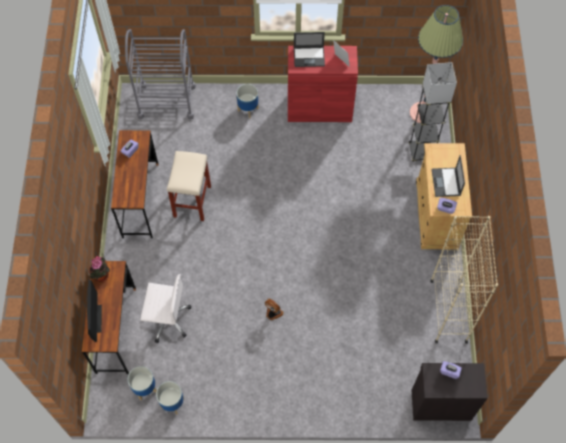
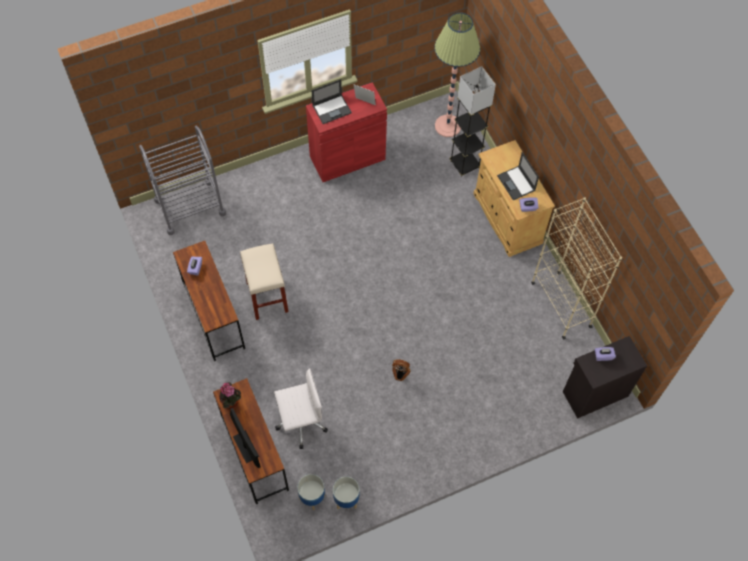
camera: 25 degrees left, 0 degrees up
(248, 109) = (277, 184): planter -> none

